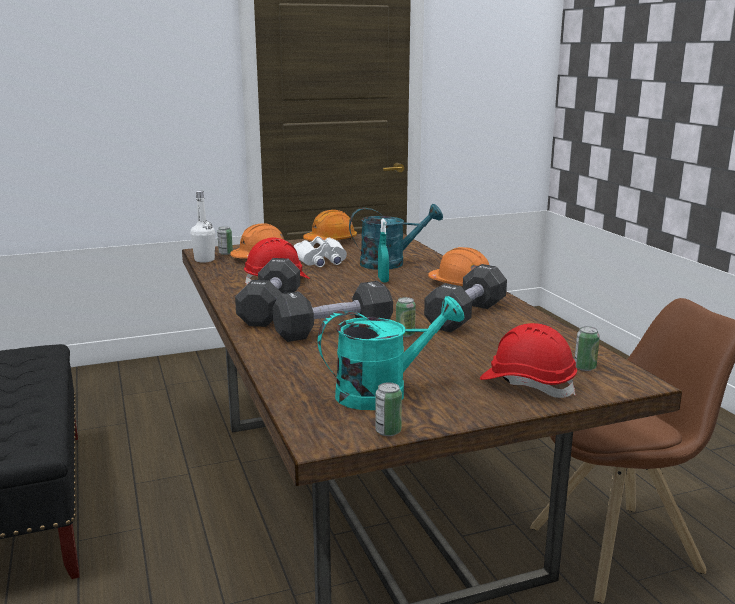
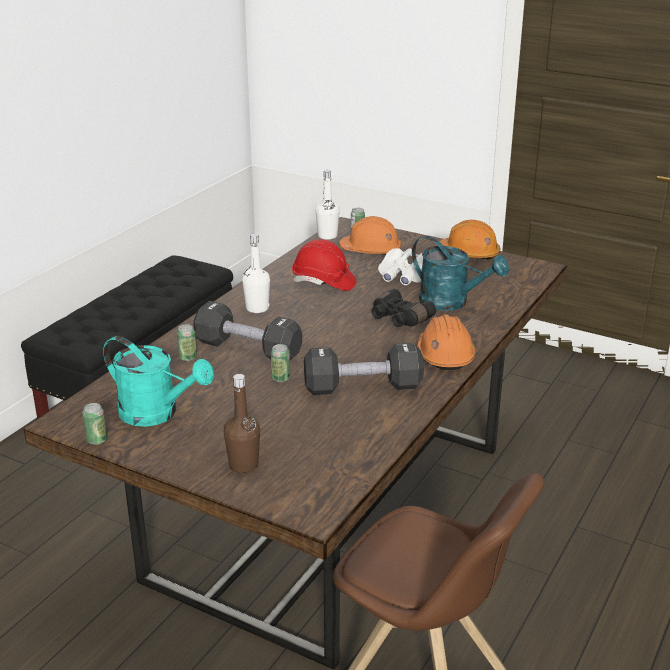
camera: 50 degrees right, 10 degrees up
(270, 309) = (257, 308): black dumbbell -> white bottle
(383, 280) = (398, 318): turquoise spray bottle -> black binoculars
(527, 384) = (243, 465): red hard hat -> brown bottle
(585, 367) = (314, 480): can -> can (188, 357)

